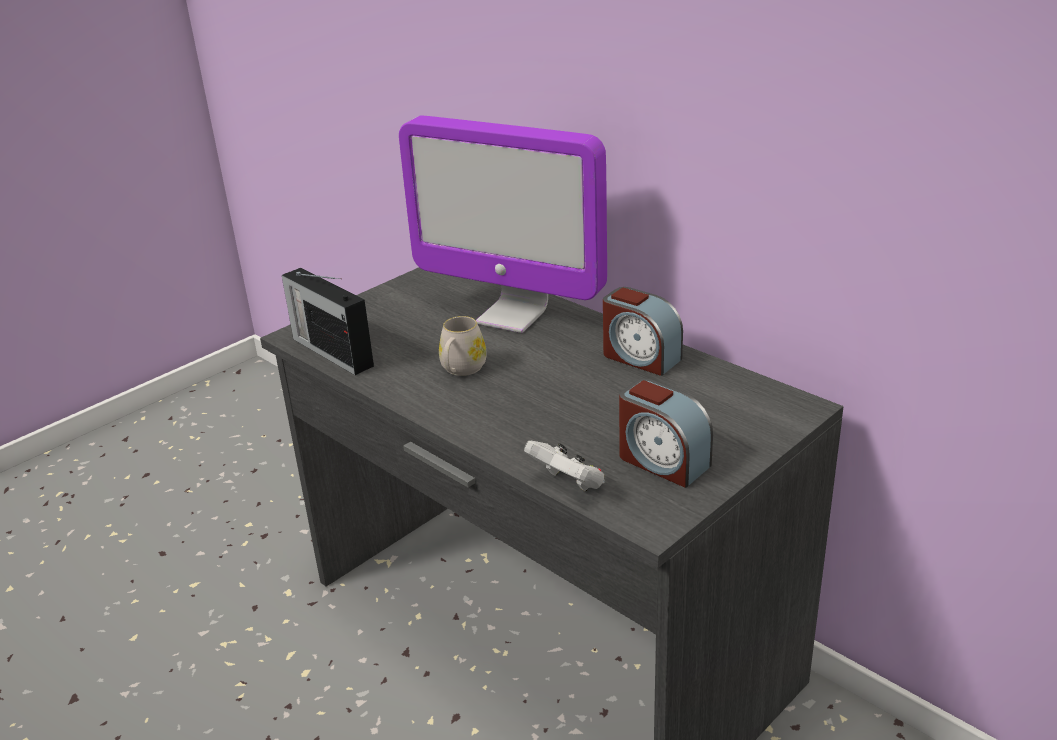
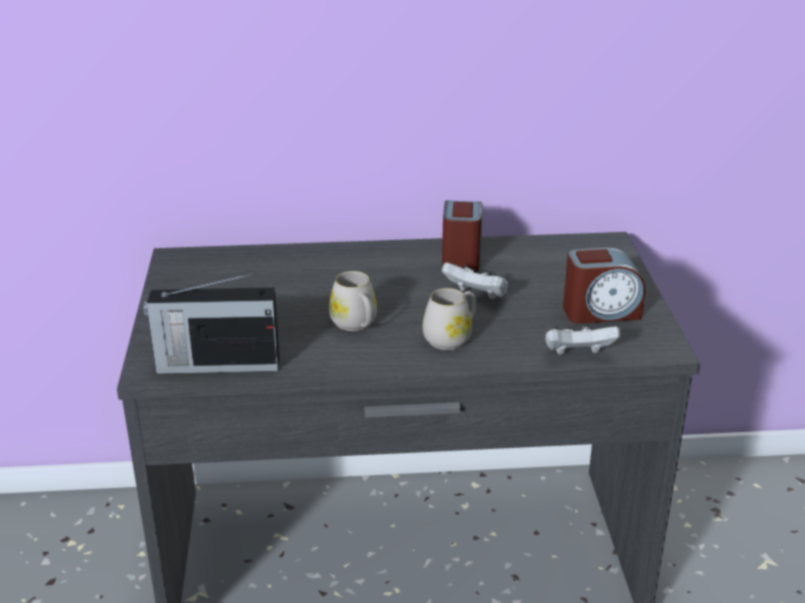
camera: 50 degrees left, 0 degrees up
(504, 415) = (451, 337): none -> white mug
(512, 316) = (313, 270): monitor -> none
(587, 394) = (476, 296): none -> white game controller
(640, 357) = (461, 257): alarm clock -> alarm clock turned 75 degrees counterclockwise

